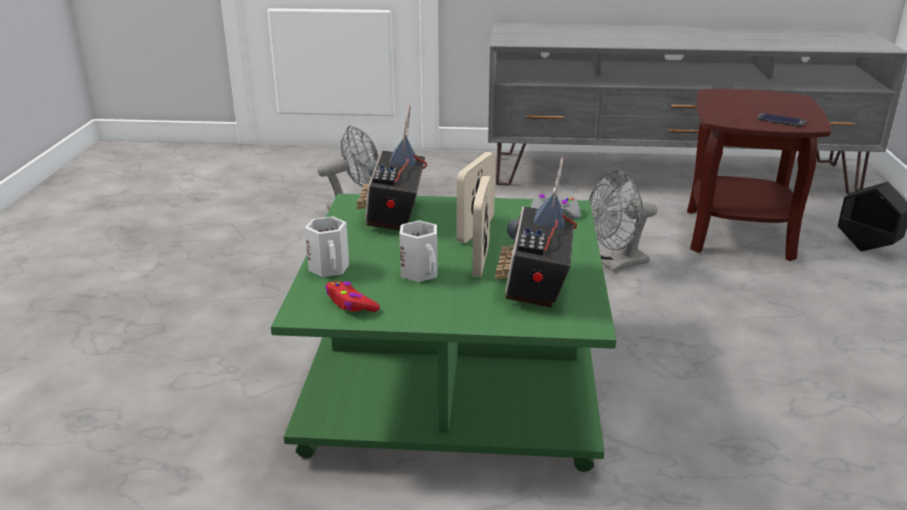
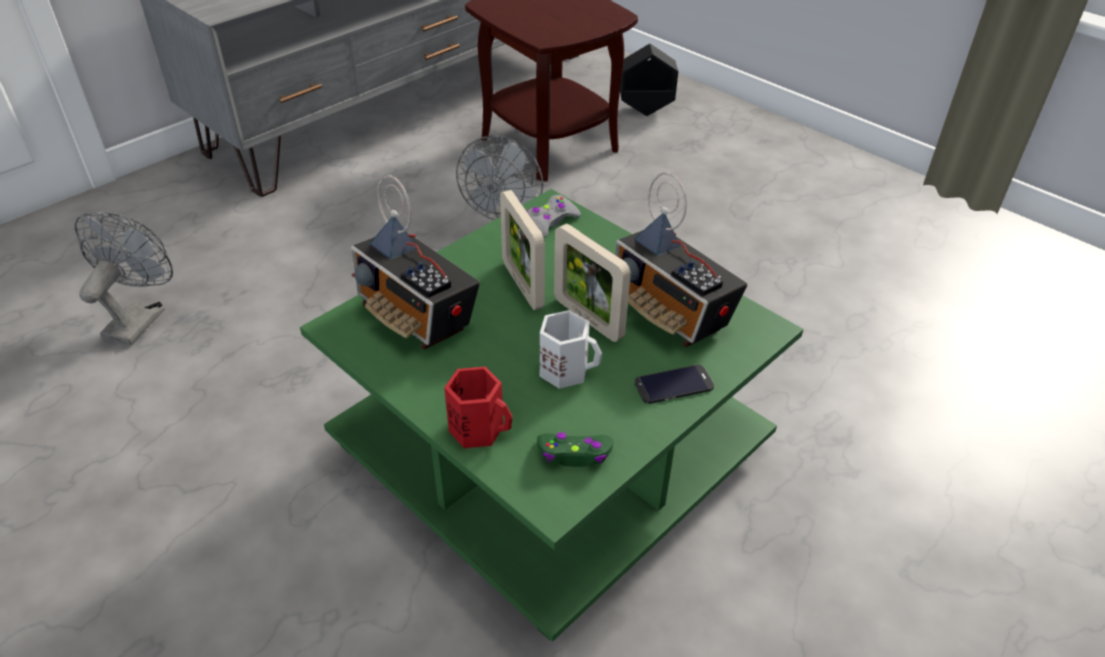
camera: 50 degrees left, 15 degrees up
(330, 268) = (479, 428): white mug -> red mug
(350, 304) = (575, 454): red game controller -> green game controller
(781, 121) = (589, 19): phone -> phone (674, 385)

